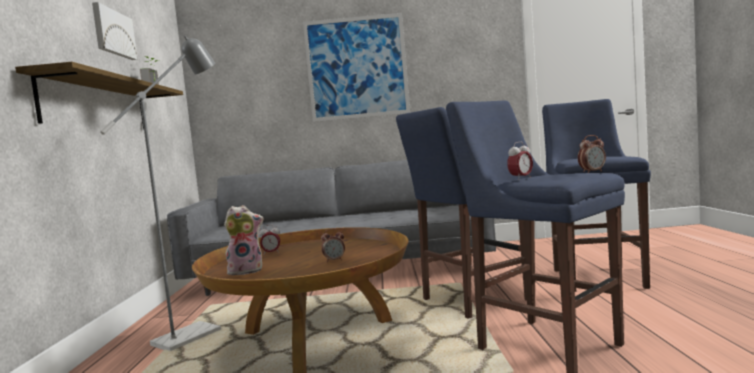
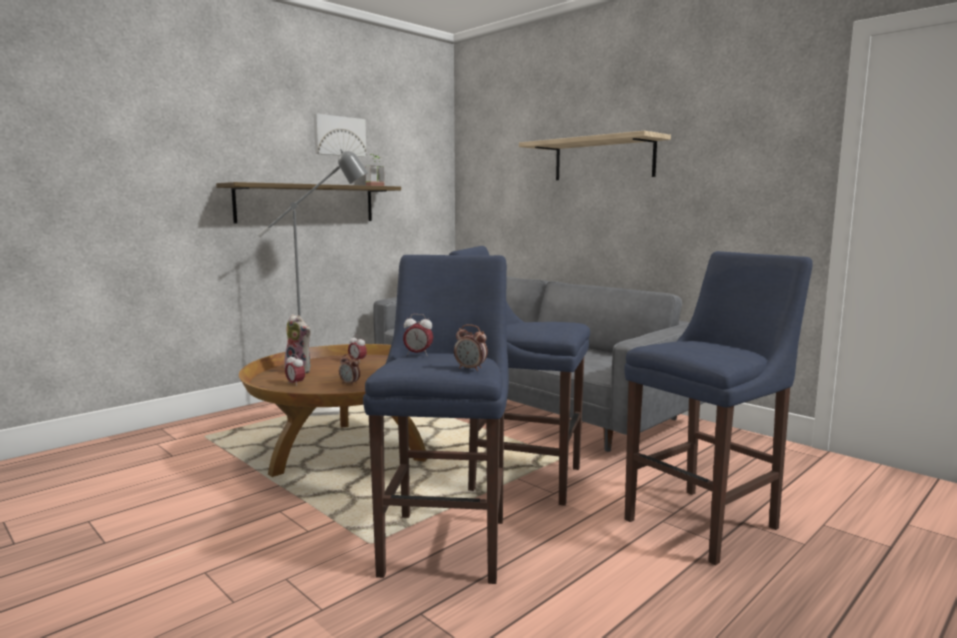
camera: 45 degrees right, 5 degrees up
(287, 275) = (295, 384): none -> alarm clock
(357, 68) = (603, 159): picture -> shelf

